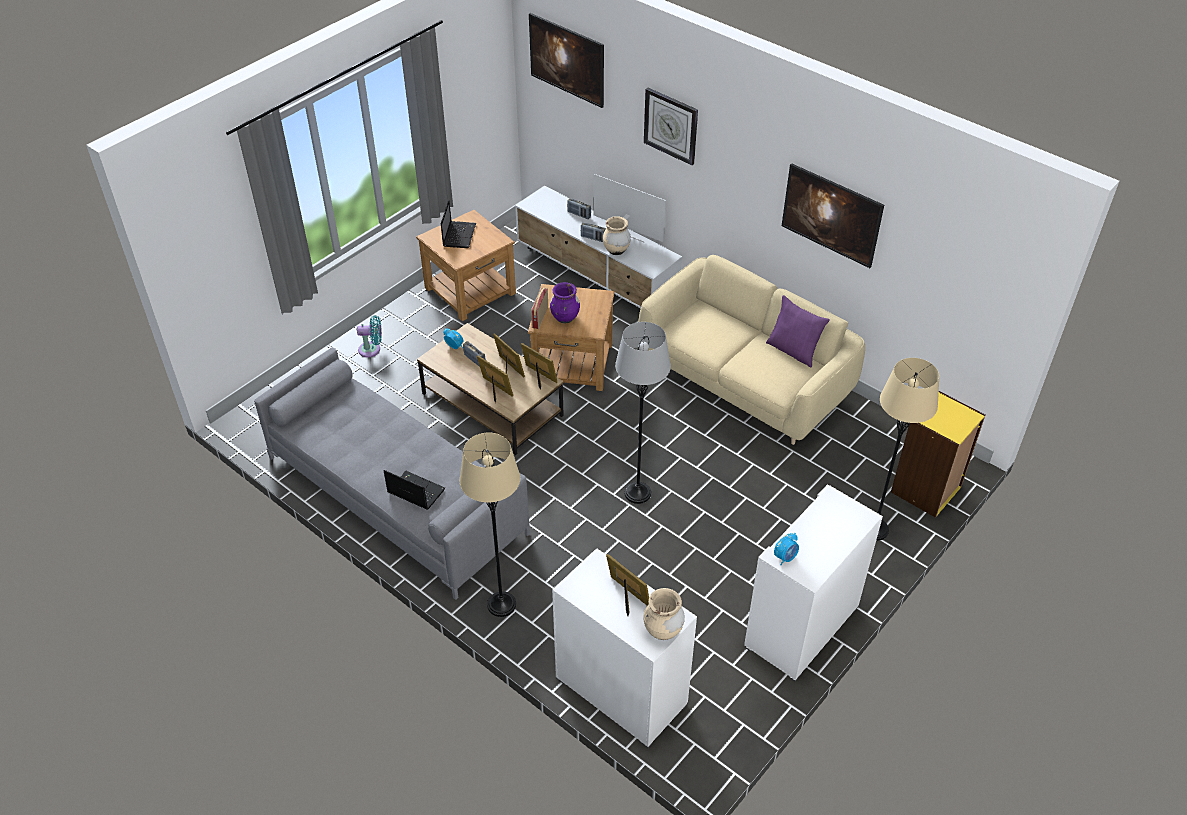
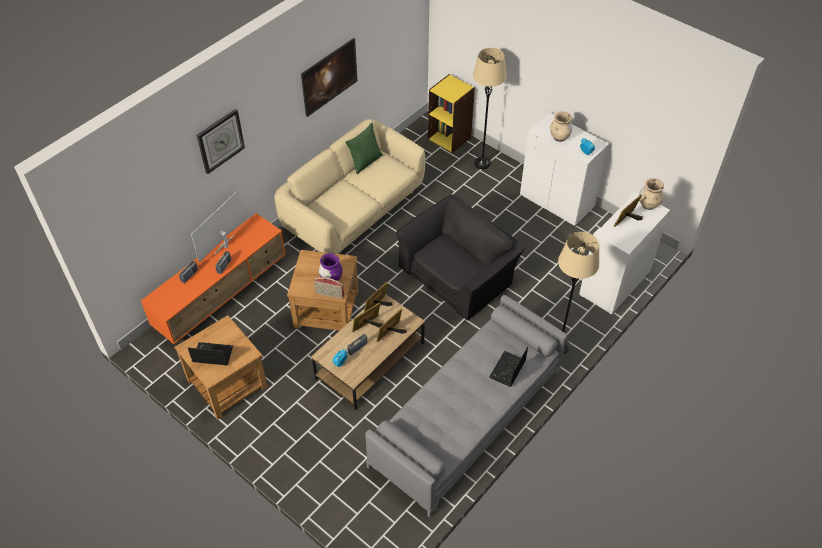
camera: 90 degrees left, 5 degrees up
(372, 349) = (298, 454): turquoise fan -> none
(567, 75) = (129, 200): picture -> none
(596, 276) = (222, 295): white tv stand -> orange tv stand
(616, 250) = (243, 252): beige vase -> beige vase (559, 137)
(637, 493) = (458, 273): grey floor lamp -> black armchair
(793, 350) = (365, 161): purple pillow -> green pillow

